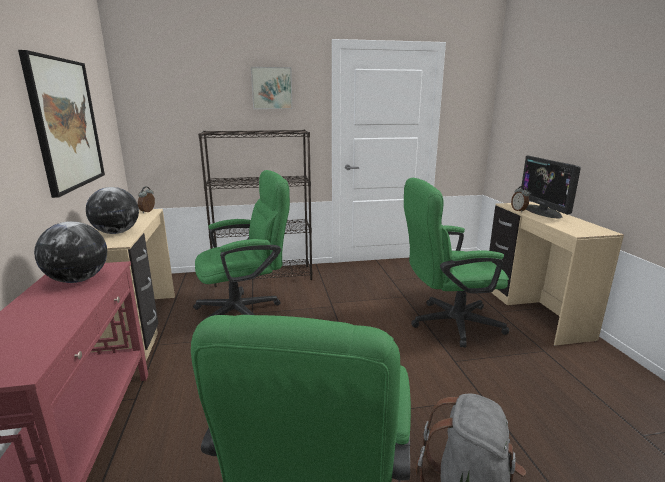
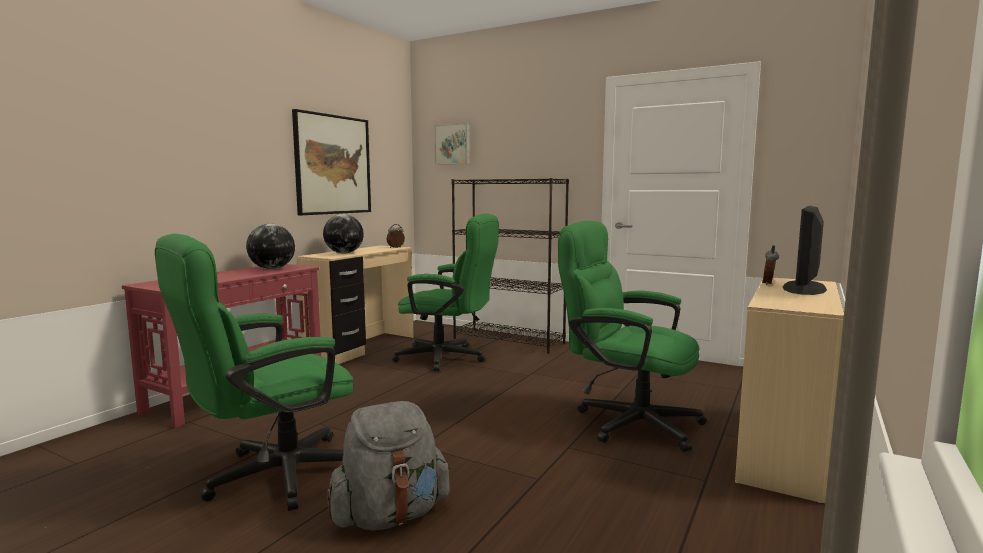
camera: 40 degrees right, 10 degrees down
(271, 88) = (540, 135): picture -> picture (453, 144)

